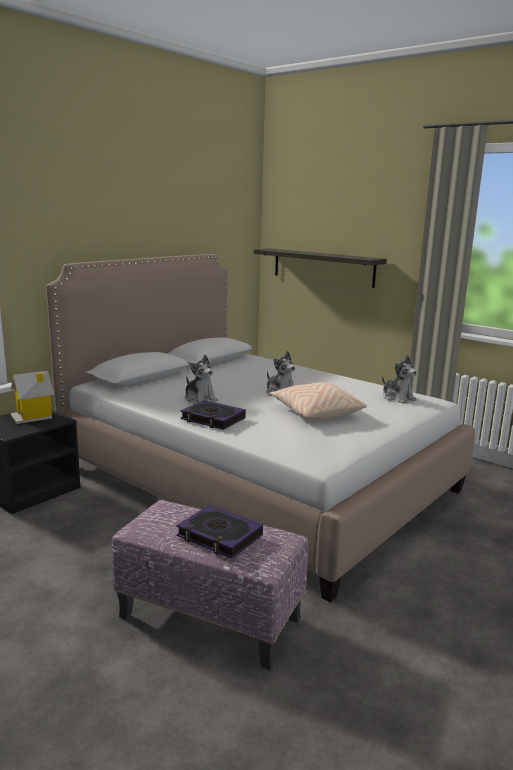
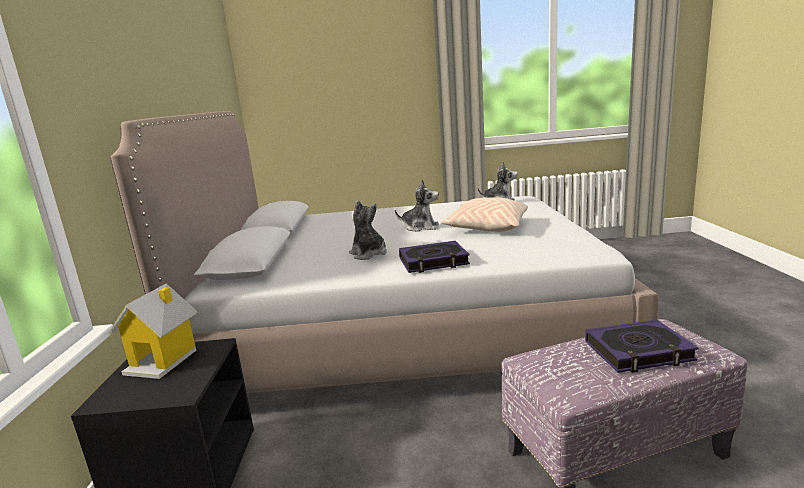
camera: 40 degrees left, 0 degrees up
(200, 399) = (369, 254): plush toy -> plush toy turned 135 degrees counterclockwise
(323, 267) = (327, 114): shelf -> none

